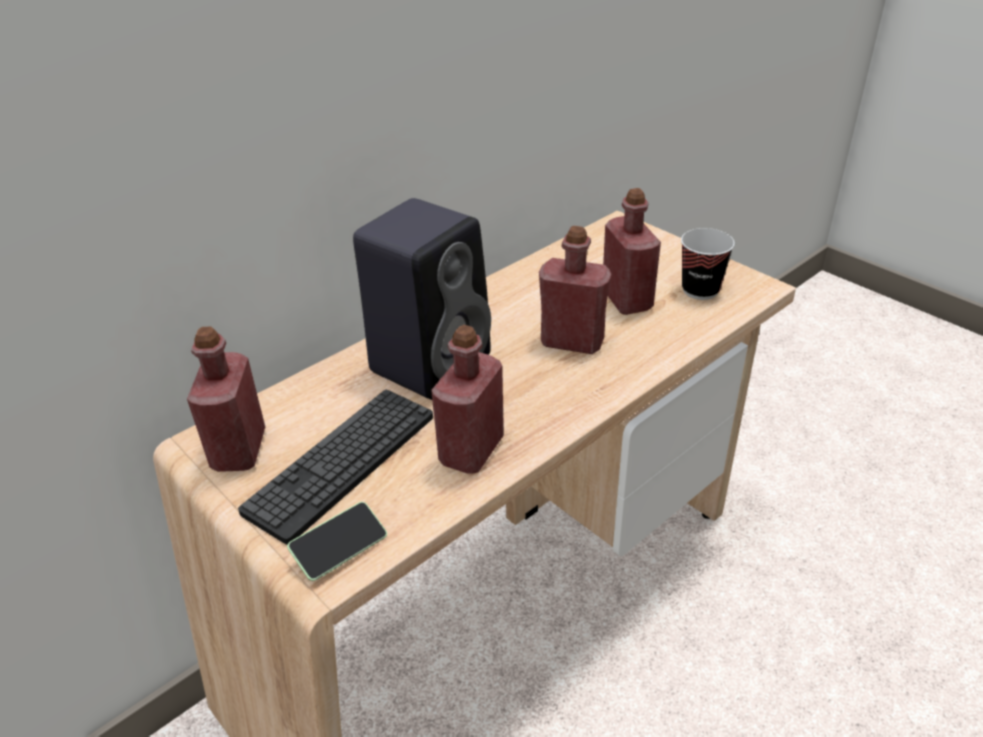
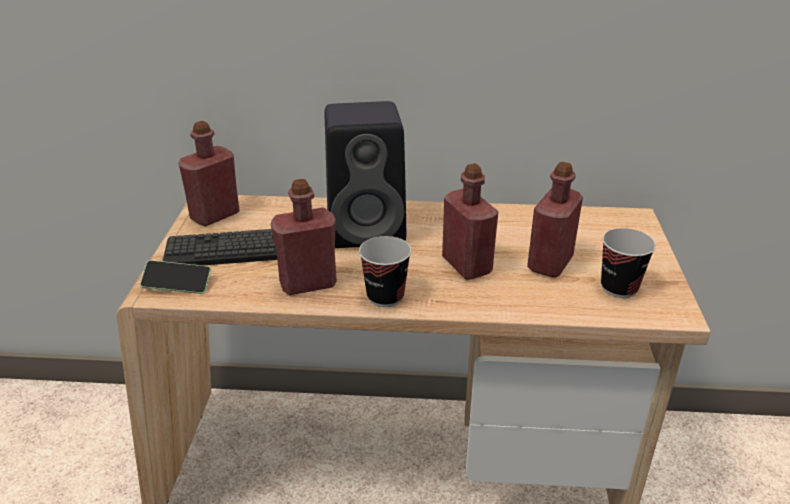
camera: 45 degrees right, 5 degrees down
(558, 414) = (385, 297): none -> cup

